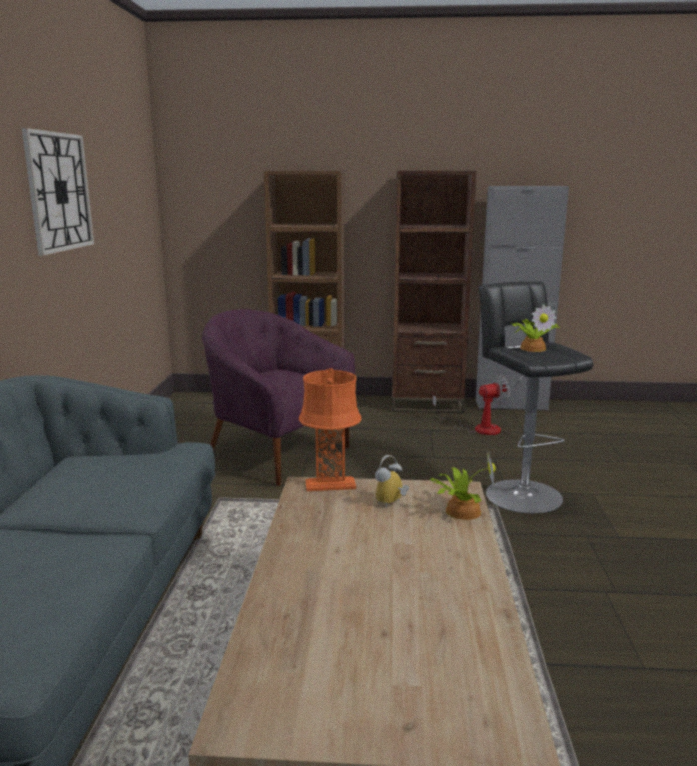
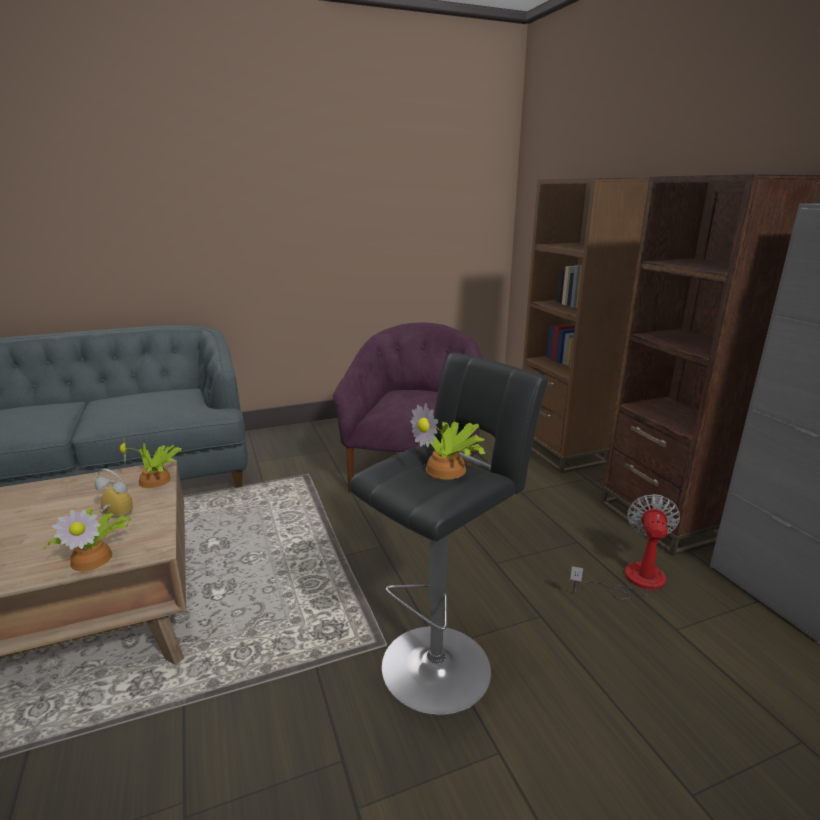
camera: 65 degrees right, 5 degrees up
(59, 192) = (311, 199): wall clock -> none
(331, 485) = (157, 480): orange table lamp -> potted plant
(478, 428) = (632, 580): fan -> fan turned 120 degrees counterclockwise

